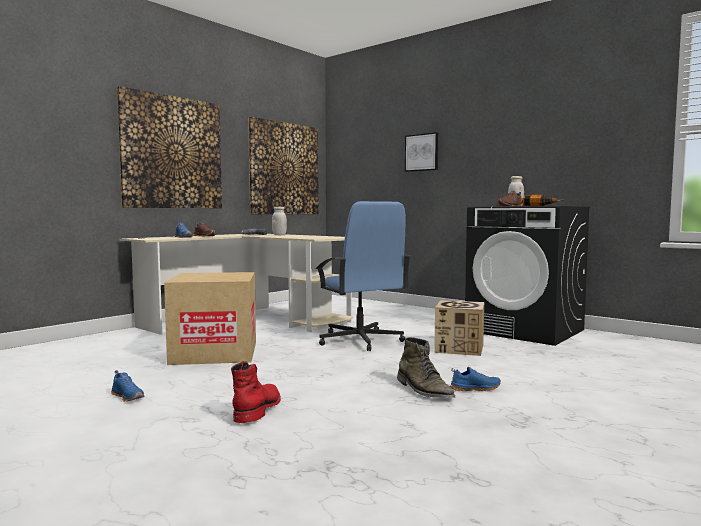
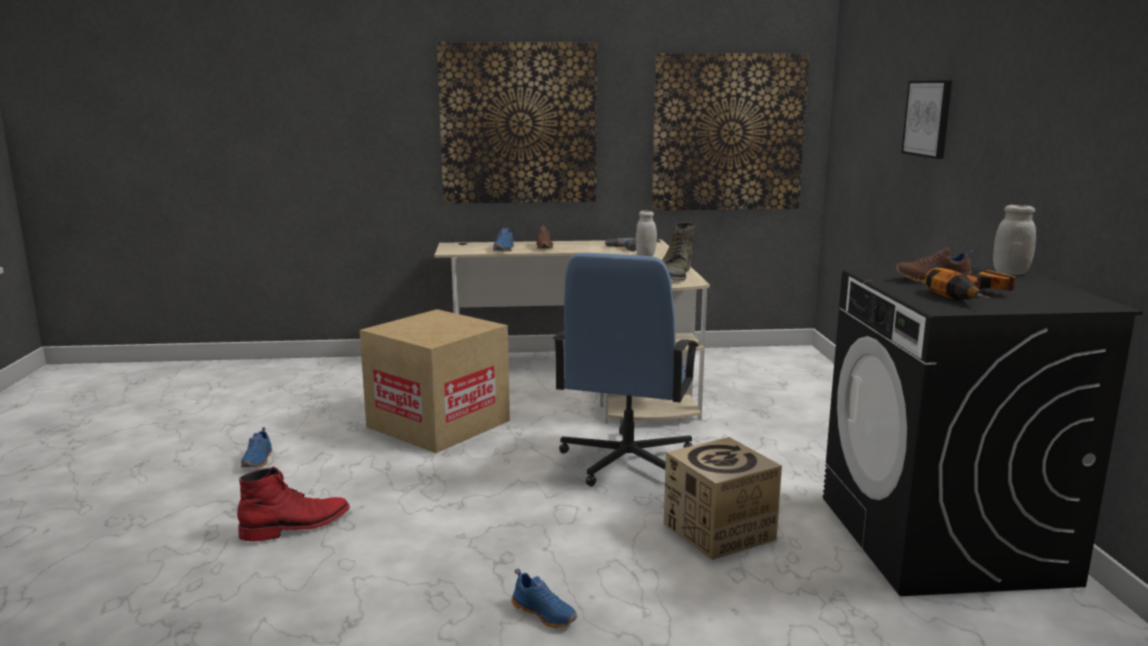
camera: 45 degrees right, 10 degrees up
(424, 390) = (485, 583): green boot -> green boot (674, 275)

